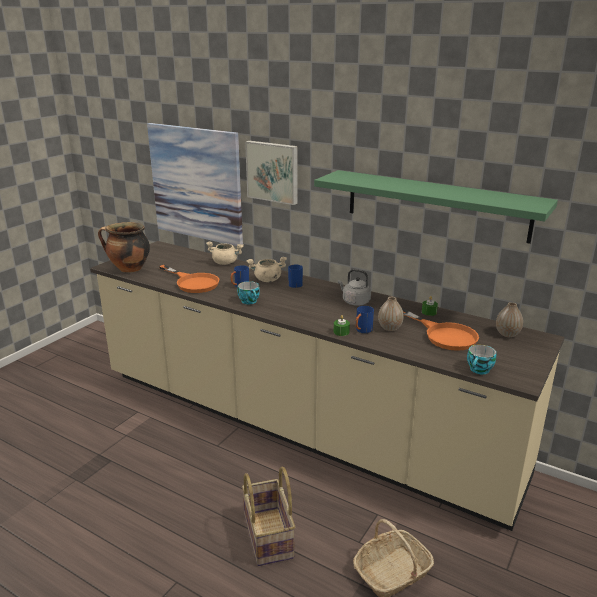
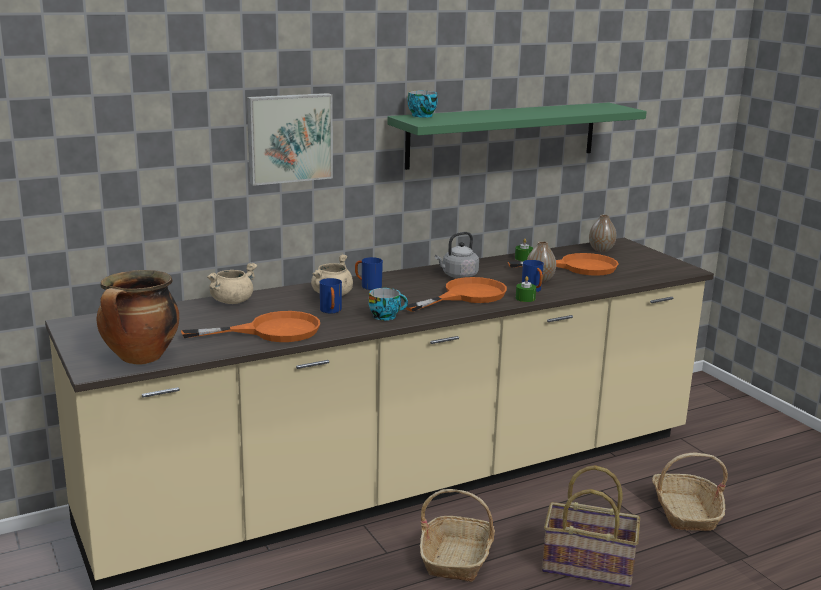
camera: 60 degrees left, 5 degrees down
(196, 183) = (136, 189): picture -> none
(232, 474) = (457, 558): none -> basket
(318, 313) = (466, 296): none -> orange frying pan
(479, 370) = (657, 276): cup -> cup (423, 116)

